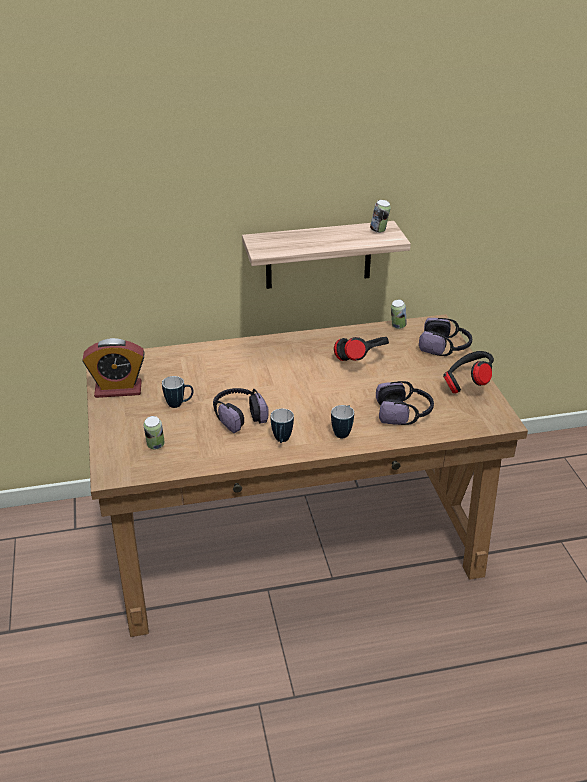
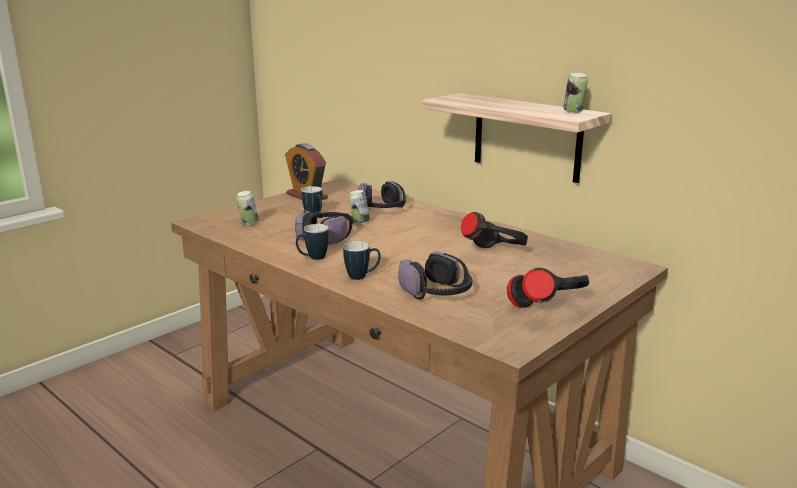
camera: 55 degrees right, 15 degrees down
(397, 326) = (589, 253): can -> can (359, 222)
(445, 347) = (600, 282): headphones -> headphones (382, 210)

